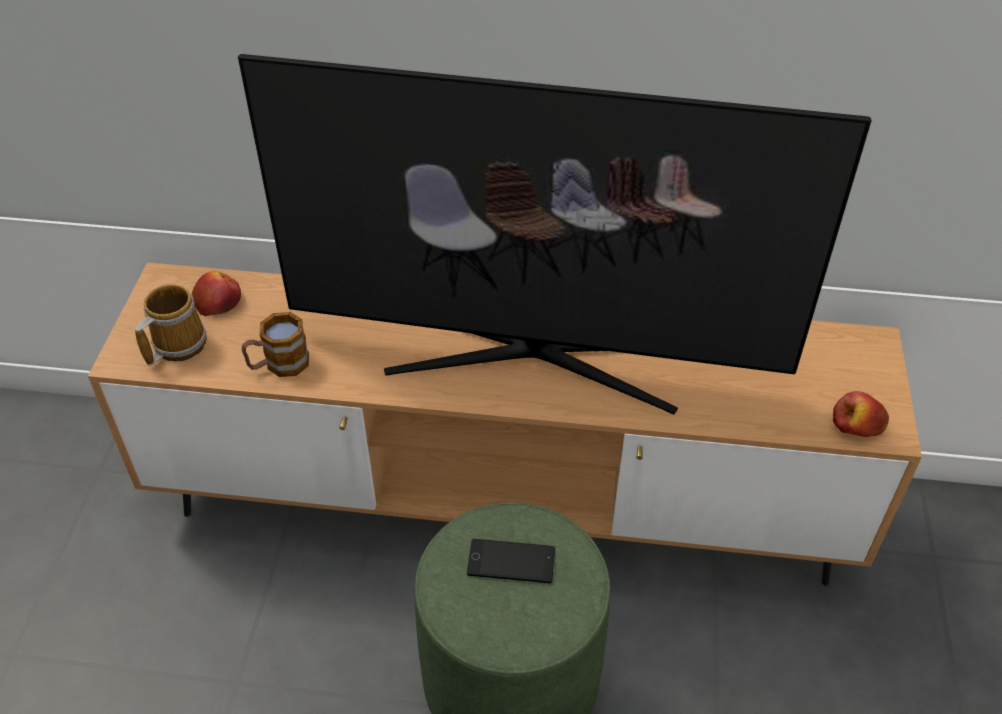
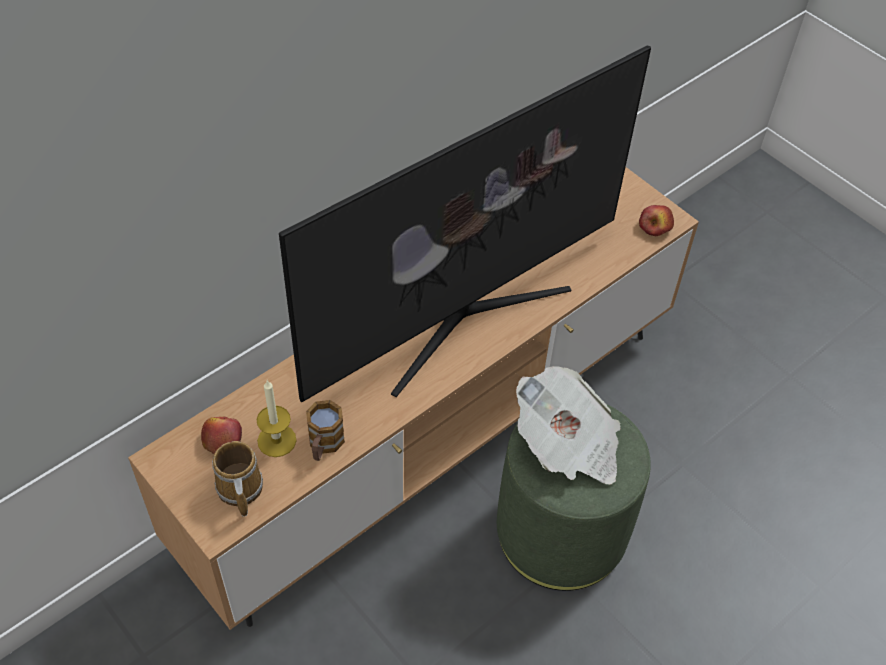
camera: 50 degrees left, 5 degrees up
(252, 332) = (276, 440): none -> candle
(511, 562) = (567, 445): phone -> newspaper

